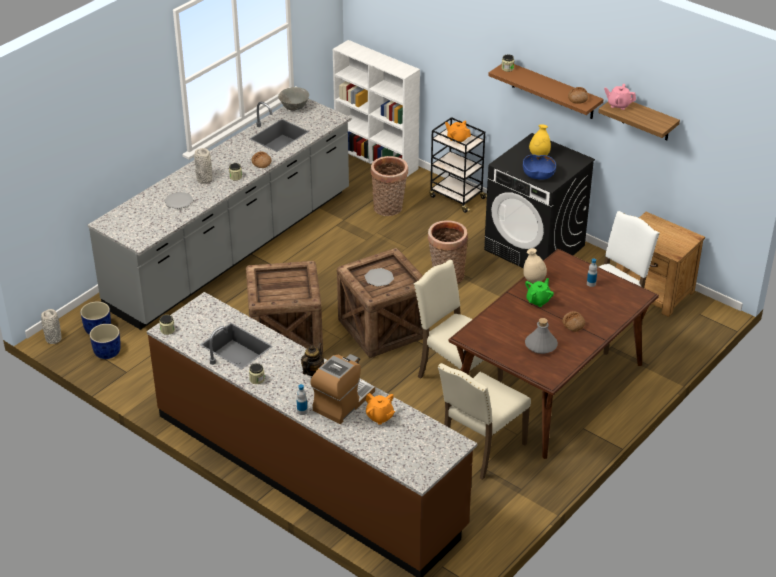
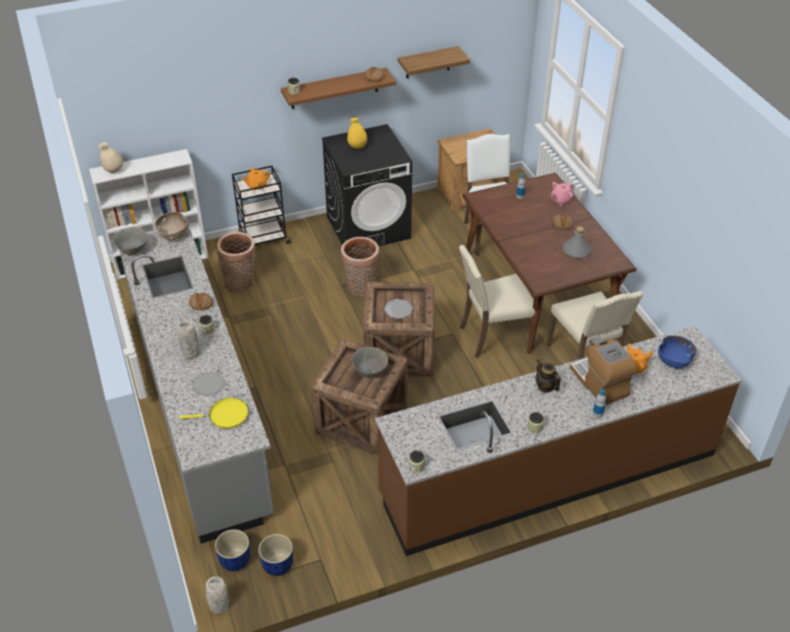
camera: 60 degrees left, 5 degrees up
(153, 221) = (225, 416): none -> yellow frying pan
(289, 290) = (369, 371): none -> grey bowl
(330, 117) = (173, 234): none -> brown bowl
(534, 280) = (494, 221): beige vase -> beige vase (113, 170)
(538, 175) = (383, 158): blue bowl -> blue bowl (673, 360)
(538, 300) = (521, 229): green teapot -> none
(618, 105) = (413, 61): pink teapot -> pink teapot (560, 200)

